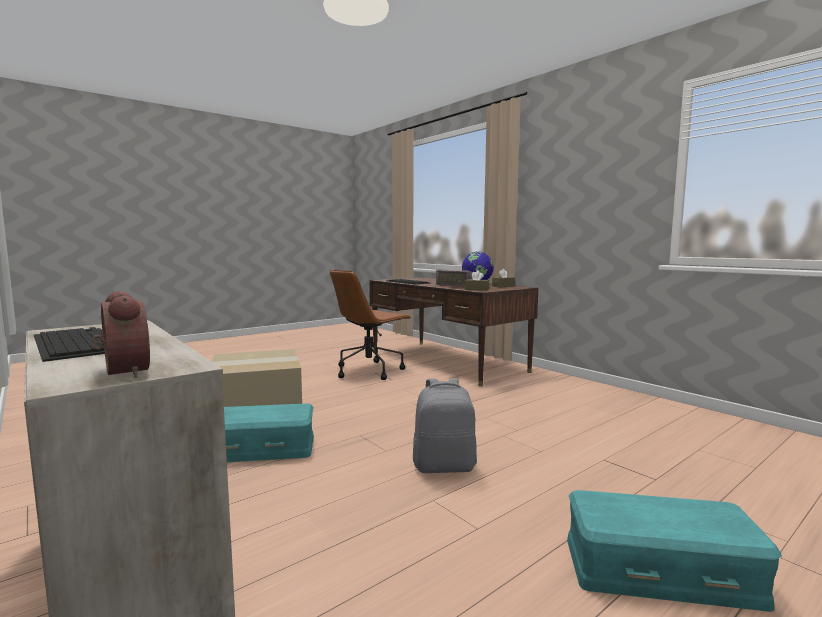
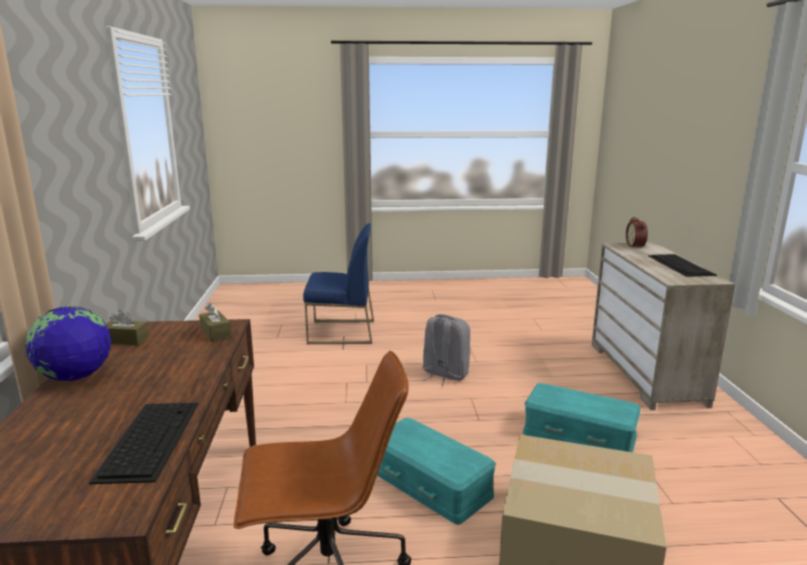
camera: 145 degrees left, 10 degrees up
(454, 286) = (175, 366): radio -> none
(659, 569) = (420, 320): turquoise storage box -> turquoise storage box (429, 483)
(672, 483) = (341, 332): none -> blue chair

